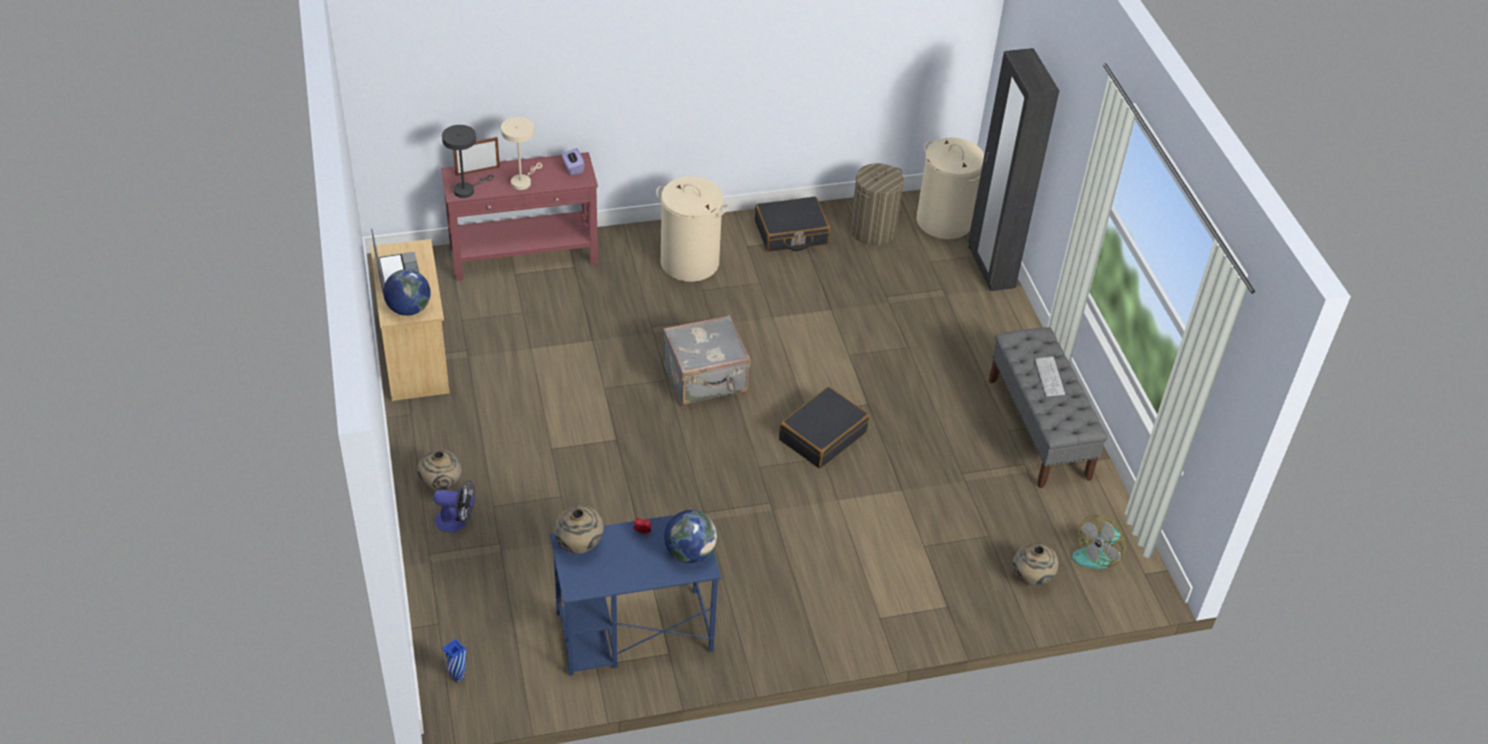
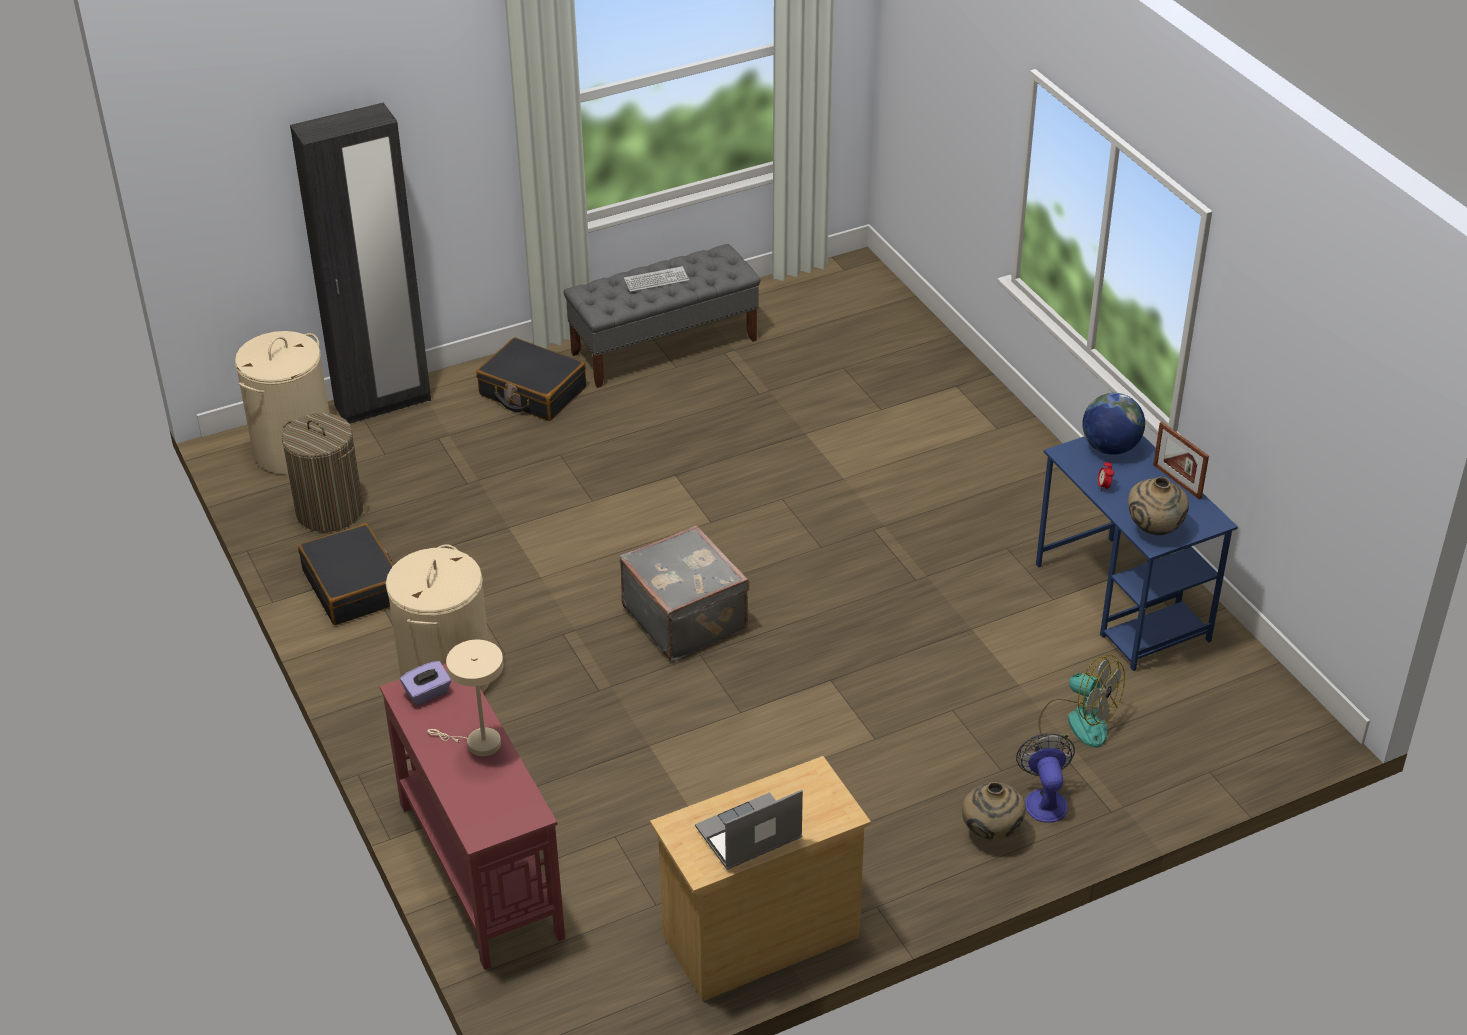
camera: 100 degrees left, 5 degrees down
(409, 309) = (821, 799): globe -> none
(457, 677) = (1272, 733): blue vase -> none
(467, 189) = (518, 804): grey table lamp -> none
(477, 171) = (465, 804): picture frame -> picture frame (1177, 481)
(822, 435) = (745, 503): black suitcase -> black suitcase (532, 392)
(1031, 579) = (889, 336): beige vase -> none
(1098, 554) = (832, 298): fan -> fan (1077, 722)

